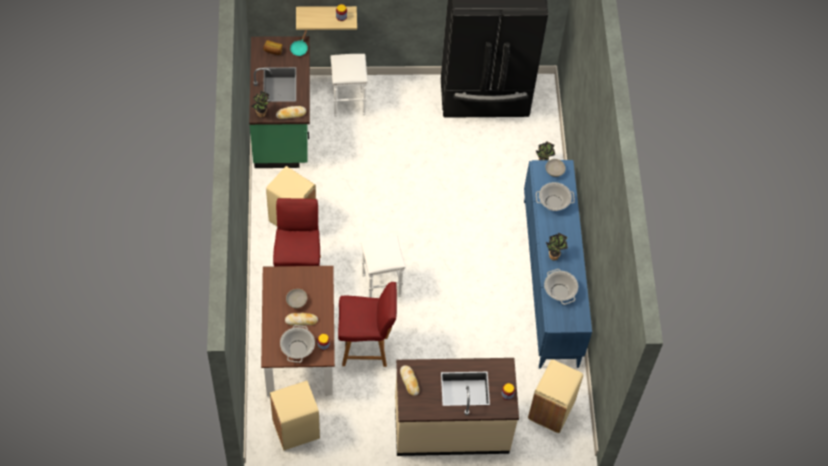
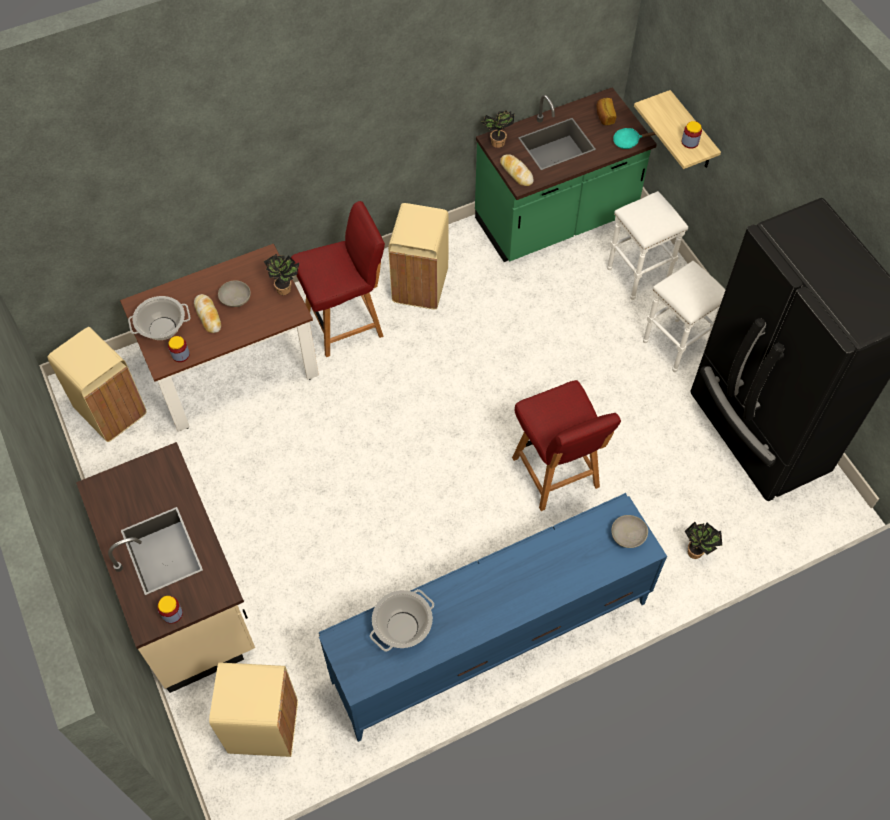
camera: 70 degrees right, 0 degrees up
(366, 347) = (268, 442): red chair -> red chair (556, 474)
(382, 284) = (374, 423): white stool -> white stool (677, 345)
(409, 381) = (145, 472): bread -> none
(553, 203) = (566, 557): cooking pot -> none
(554, 255) = (468, 593): potted plant -> potted plant (286, 289)

